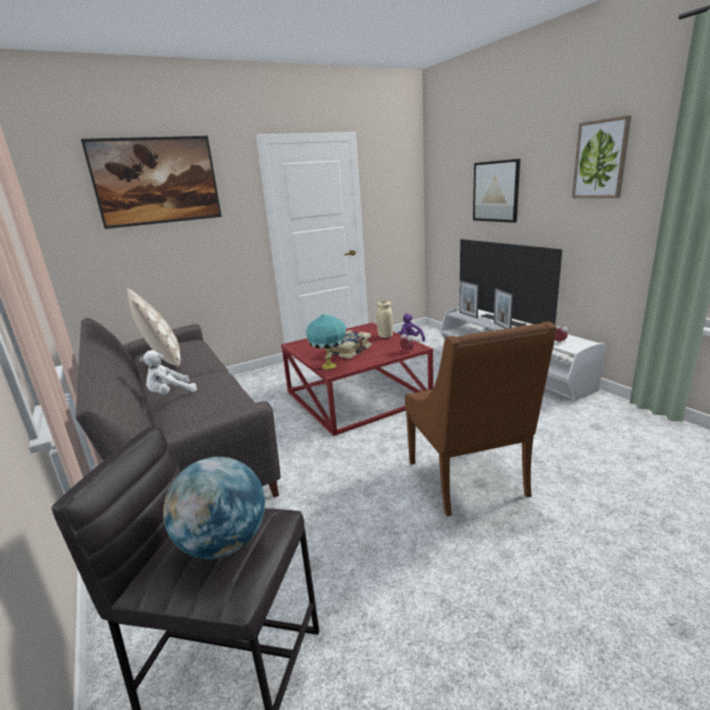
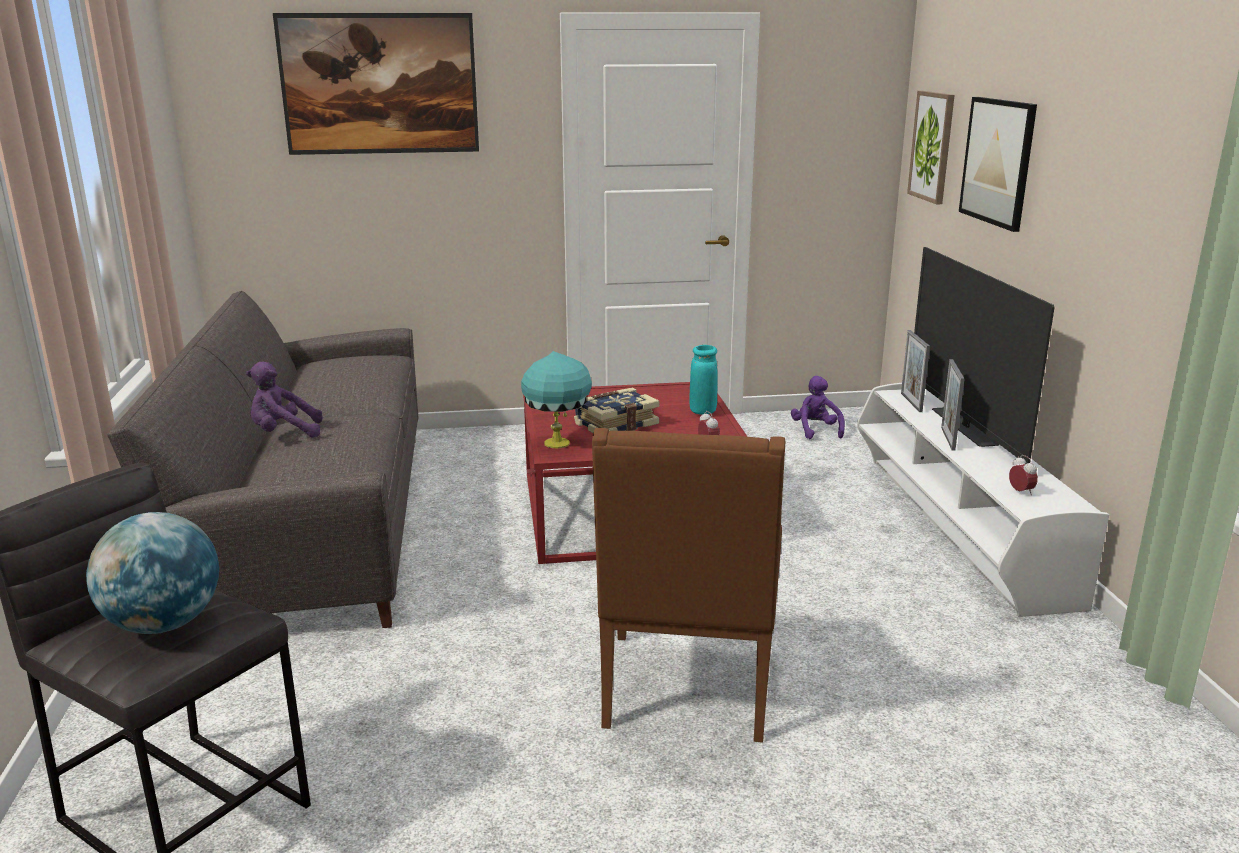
camera: 20 degrees right, 0 degrees up
(163, 358) = (321, 376): beige pillow -> none
(170, 394) = (284, 433): white plush toy -> purple plush toy
(385, 336) = (702, 411): beige vase -> turquoise vase
(600, 159) = (1144, 136): picture -> picture (932, 146)

